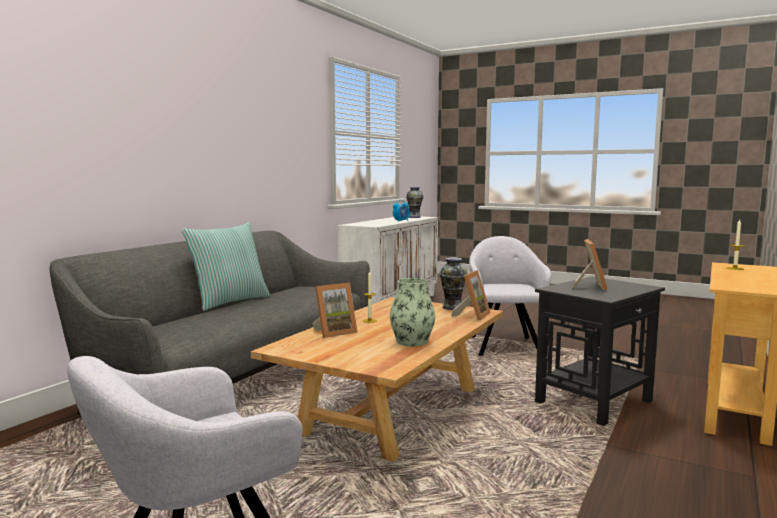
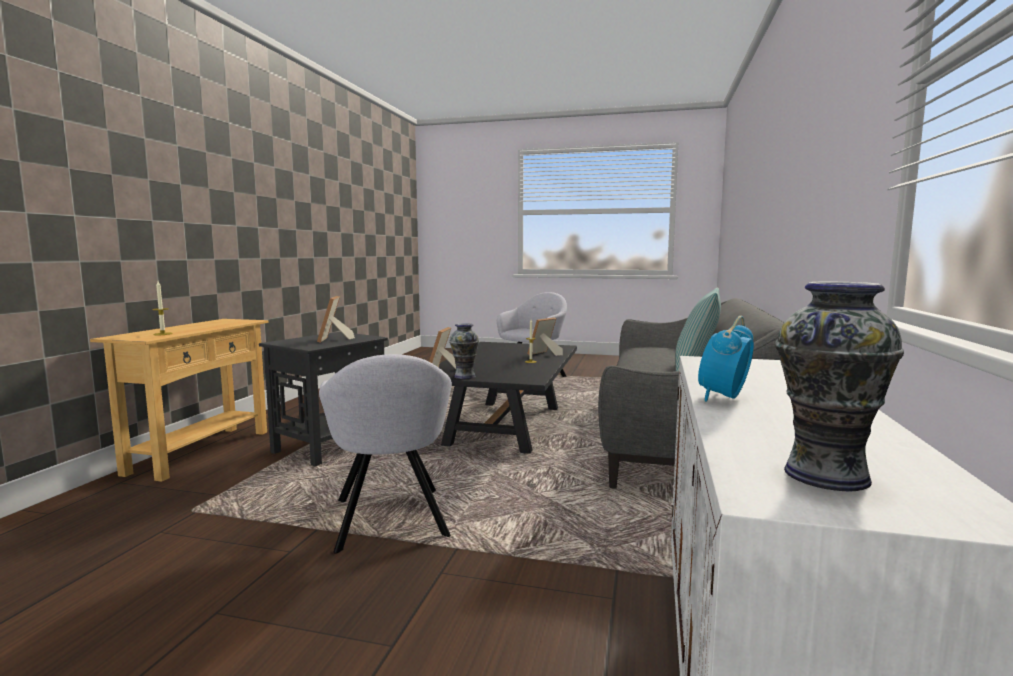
camera: 165 degrees right, 0 degrees up
(392, 410) = (506, 425): beige coffee table -> black coffee table
(412, 341) = (484, 353): vase -> none

